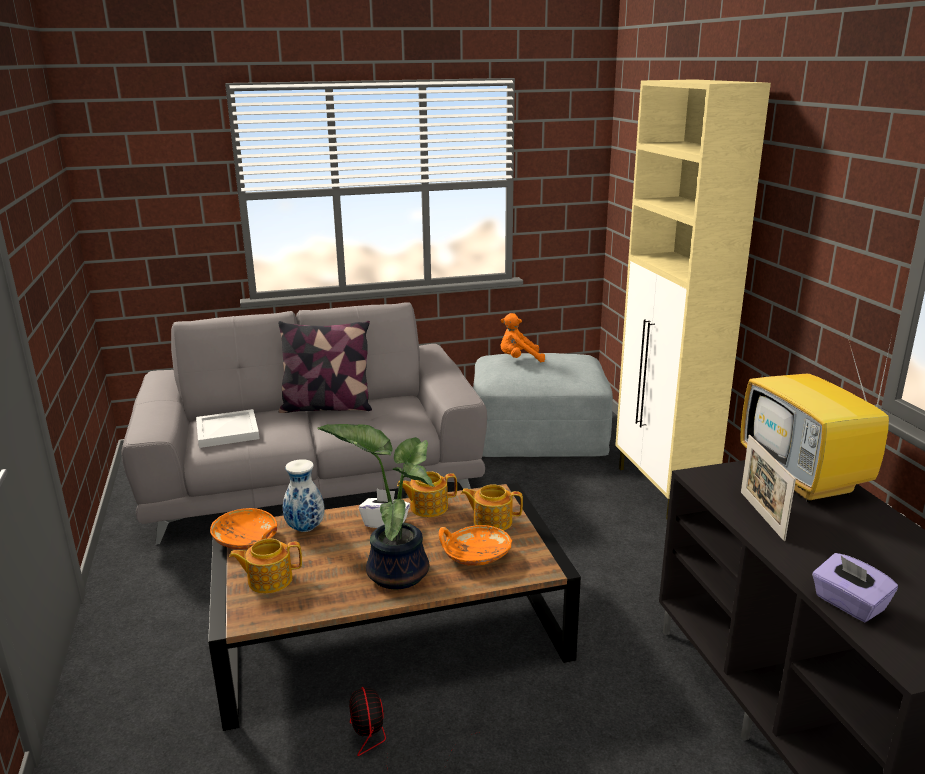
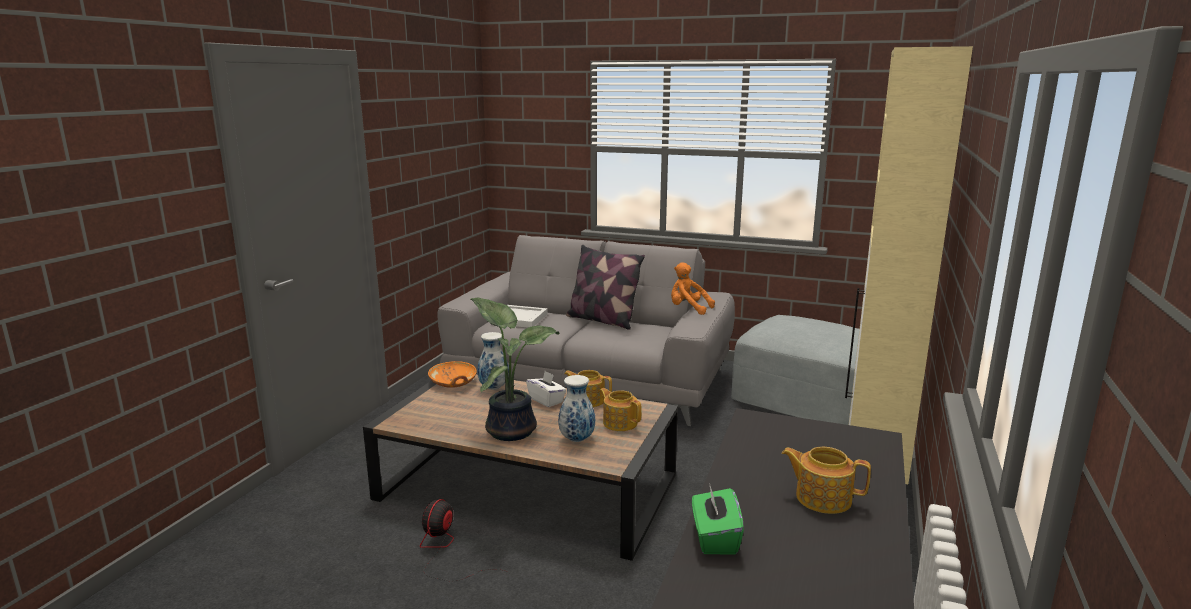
camera: 35 degrees right, 5 degrees down
(269, 580) = (434, 407): teapot -> teapot (822, 498)
(475, 555) = (576, 439): orange bowl -> vase
(519, 359) = (797, 321): orange plush toy -> orange plush toy (688, 309)
(761, 515) = (756, 459): picture frame -> none
(805, 480) = (851, 450): television -> none
(848, 604) = (714, 538): purple tissue box -> green tissue box

